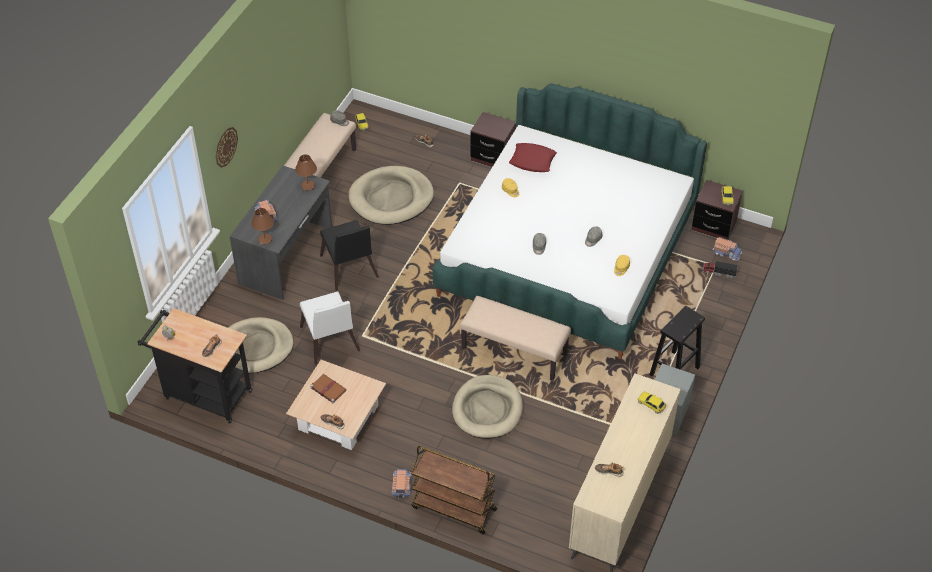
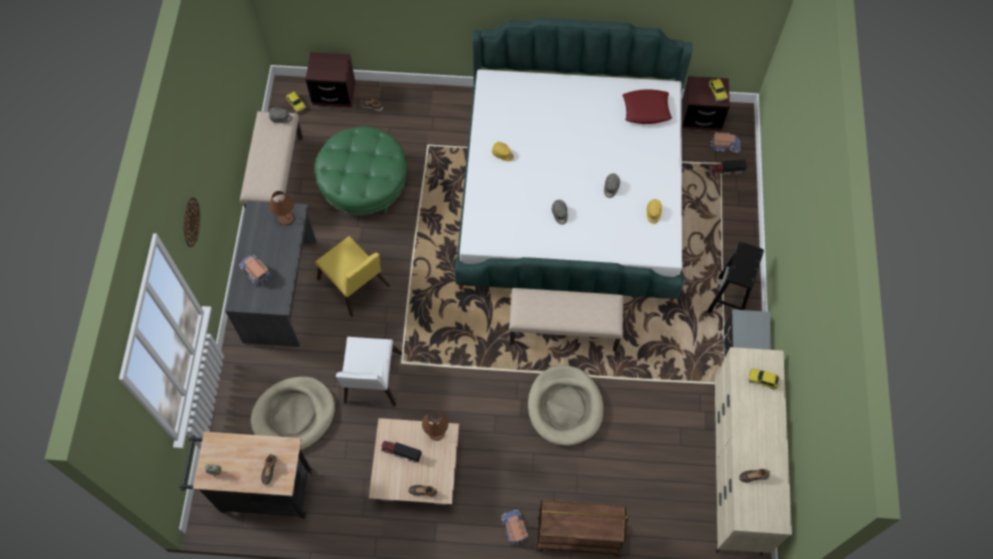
camera: 20 degrees left, 15 degrees up
(265, 240) = (267, 303): brown table lamp -> brown table lamp (436, 433)
(327, 389) = (401, 452): brown book -> toy truck
(330, 342) = (371, 382): white chair -> white chair turned 45 degrees clockwise
(349, 270) = (355, 286): black chair -> yellow chair
(391, 198) = (364, 185): beige dog bed -> green ottoman
(492, 157) = (449, 103): brown nightstand -> brown nightstand (334, 94)
(532, 161) = (510, 110): red pillow -> red pillow (646, 109)

